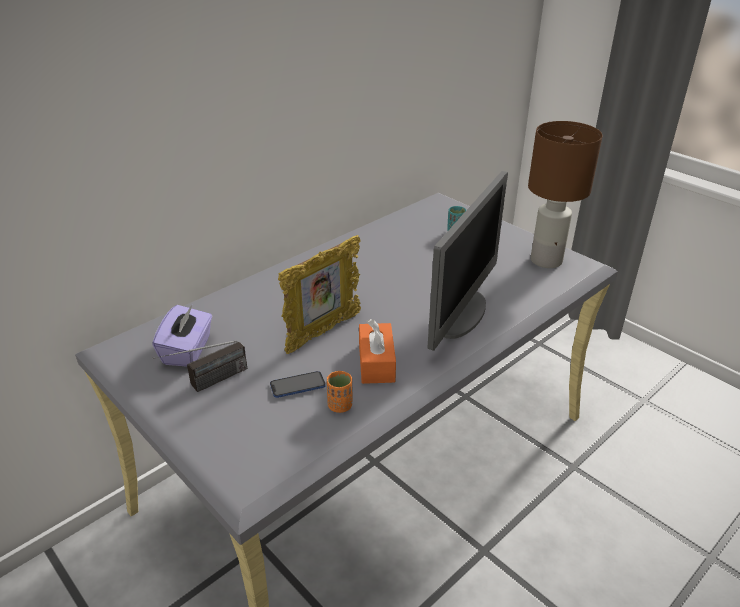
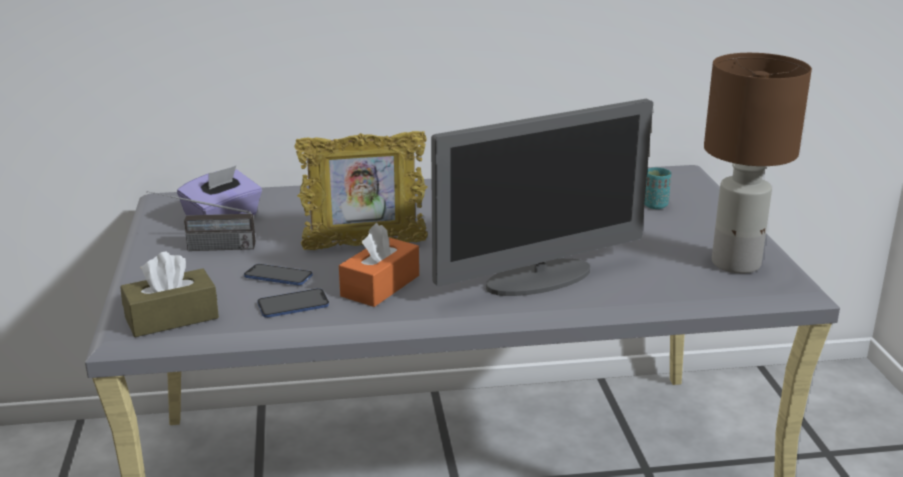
camera: 35 degrees right, 10 degrees down
(267, 460) = (172, 318): none -> brown tissue box
(340, 406) = (293, 305): orange cup -> phone

